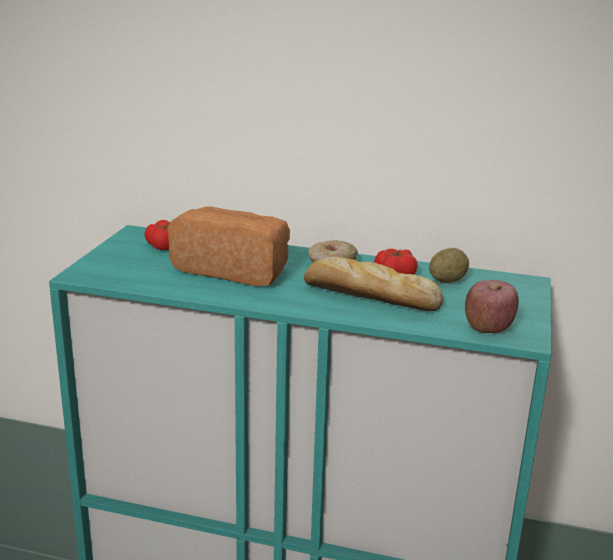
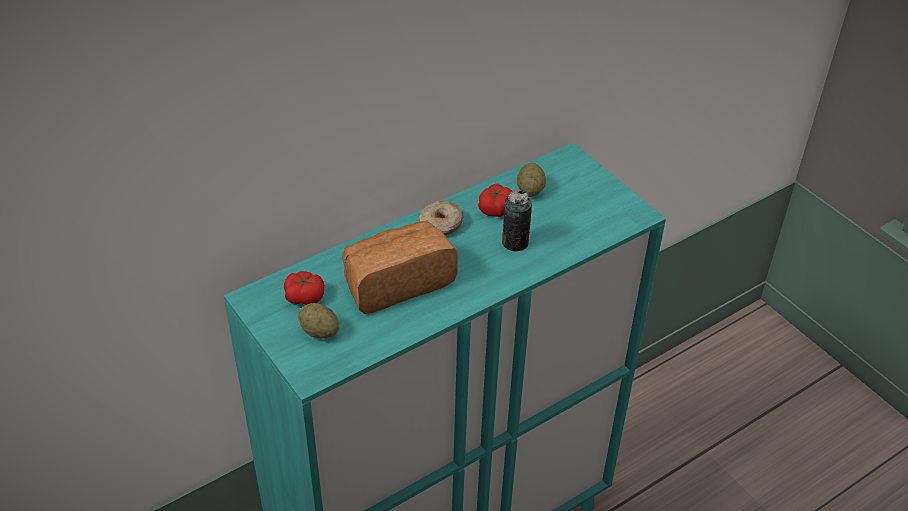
camera: 50 degrees left, 20 degrees up
(133, 262) = (319, 331): none -> potato
(368, 296) = (515, 242): bread -> can
(488, 327) = (612, 220): apple -> none

